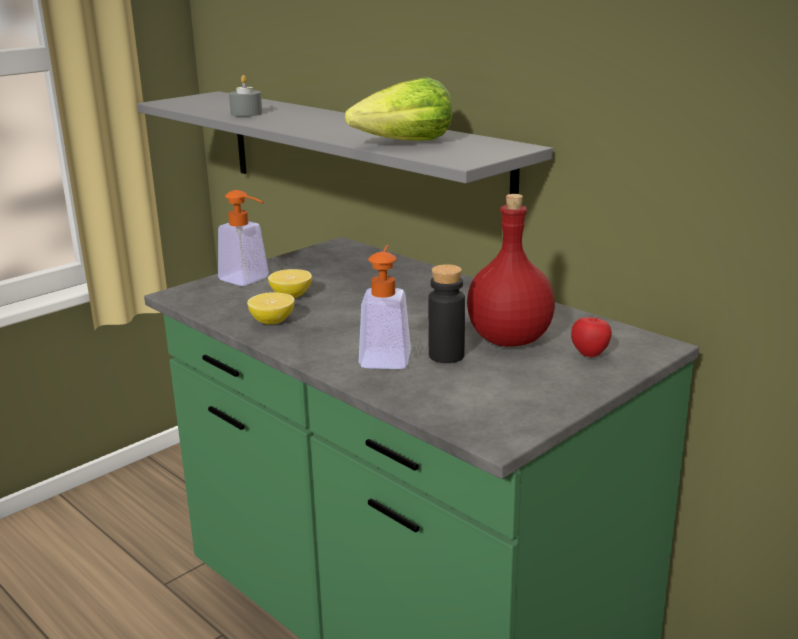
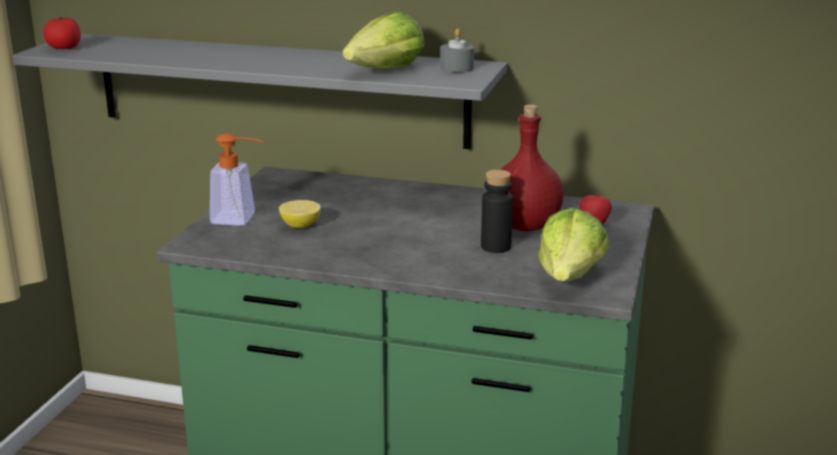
camera: 30 degrees left, 0 degrees up
(183, 101) = (64, 48): none -> tomato
(246, 113) = (168, 56): grey candle -> grey candle (457, 68)
(272, 321) = (317, 249): lemon -> none
(386, 355) = (451, 256): soap dispenser -> none
(482, 407) = (570, 277): none -> lettuce

